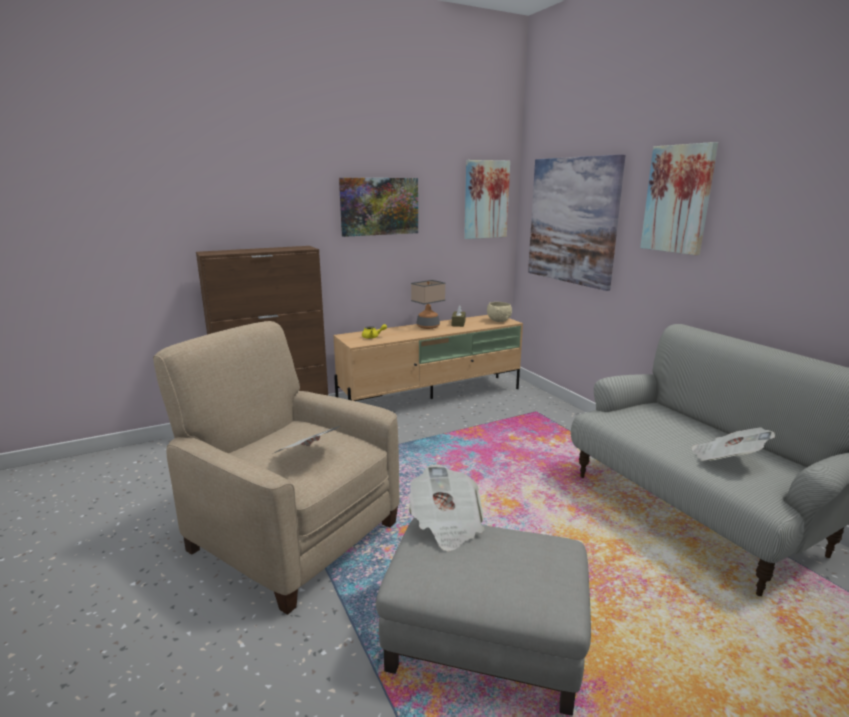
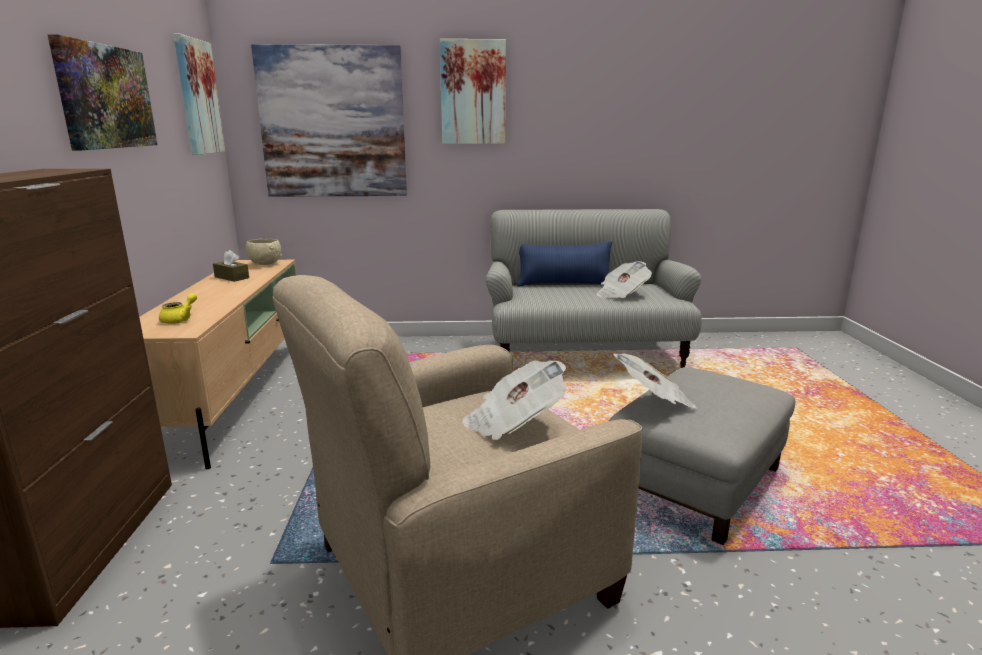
camera: 65 degrees left, 0 degrees up
(428, 326) = (208, 290): table lamp -> none
(704, 424) = (563, 284): none -> blue pillow

